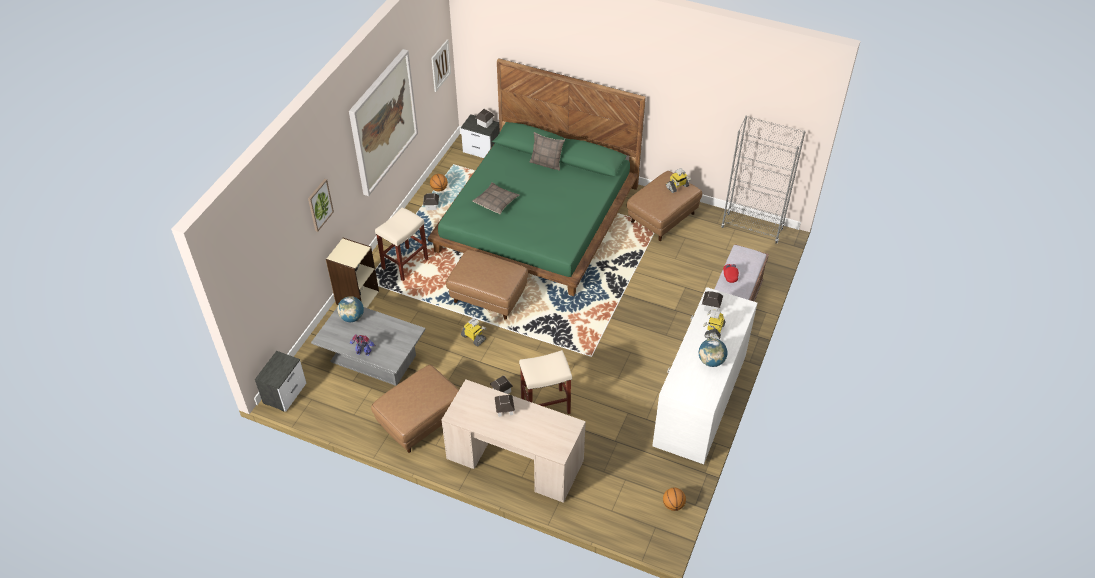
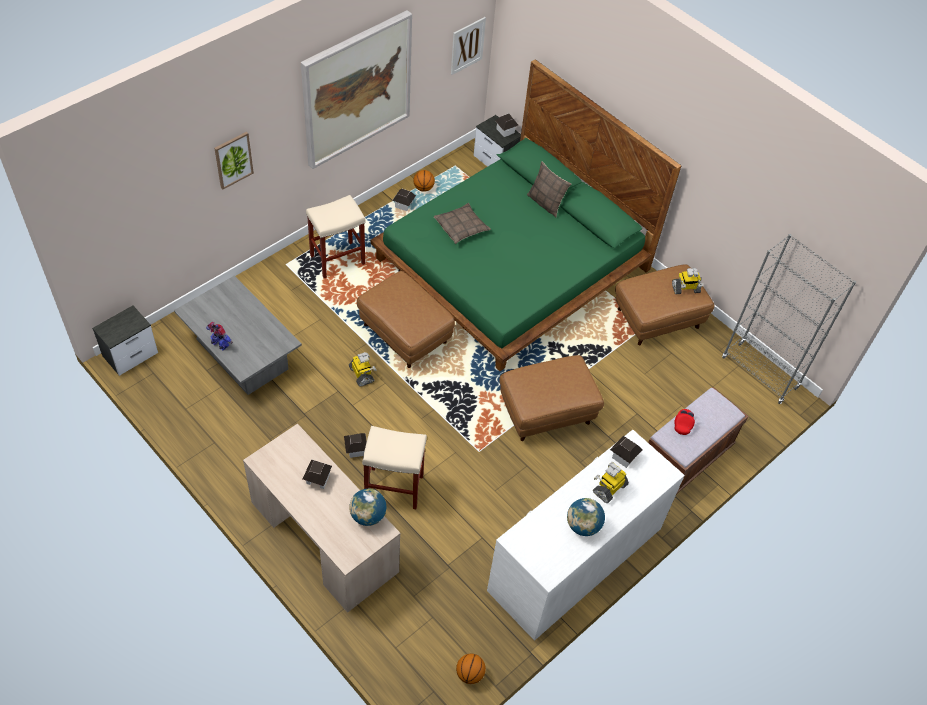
camera: 20 degrees right, 5 degrees up
(352, 317) = (232, 300): globe -> globe (368, 516)
(357, 297) = (265, 277): beige bookcase -> none
(420, 421) = (249, 446): brown ottoman -> brown ottoman (546, 411)

